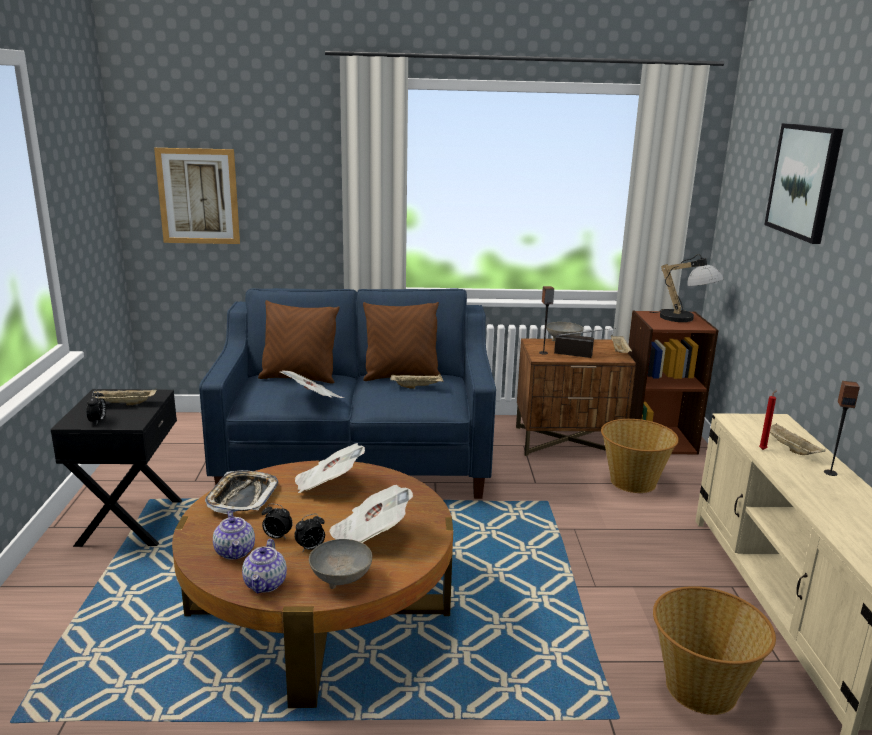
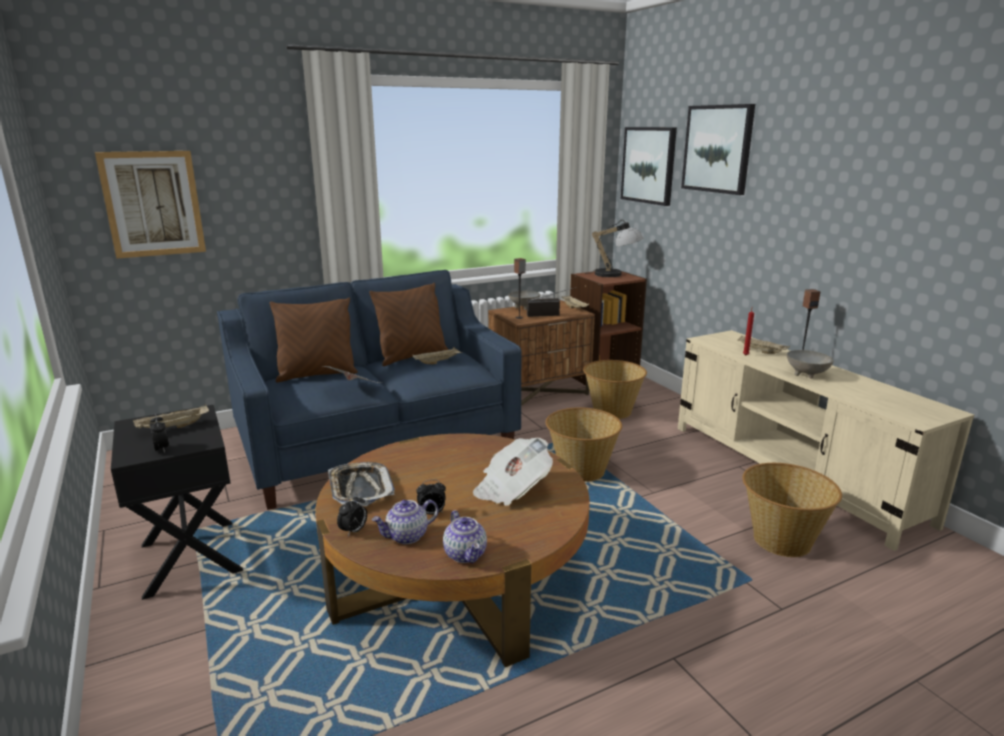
camera: 25 degrees left, 0 degrees up
(235, 552) = (407, 536): teapot -> teapot turned 105 degrees clockwise
(310, 548) = (473, 514): alarm clock -> alarm clock (354, 531)
(328, 485) = (430, 459): newspaper -> none
(341, 580) = (528, 531): grey bowl -> grey bowl (807, 374)
(536, 539) = (581, 470): none -> basket
(744, 190) = (649, 165): none -> picture

